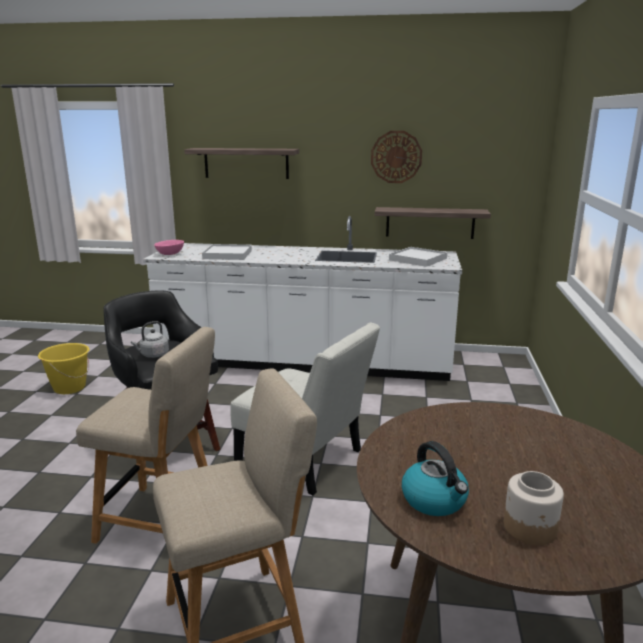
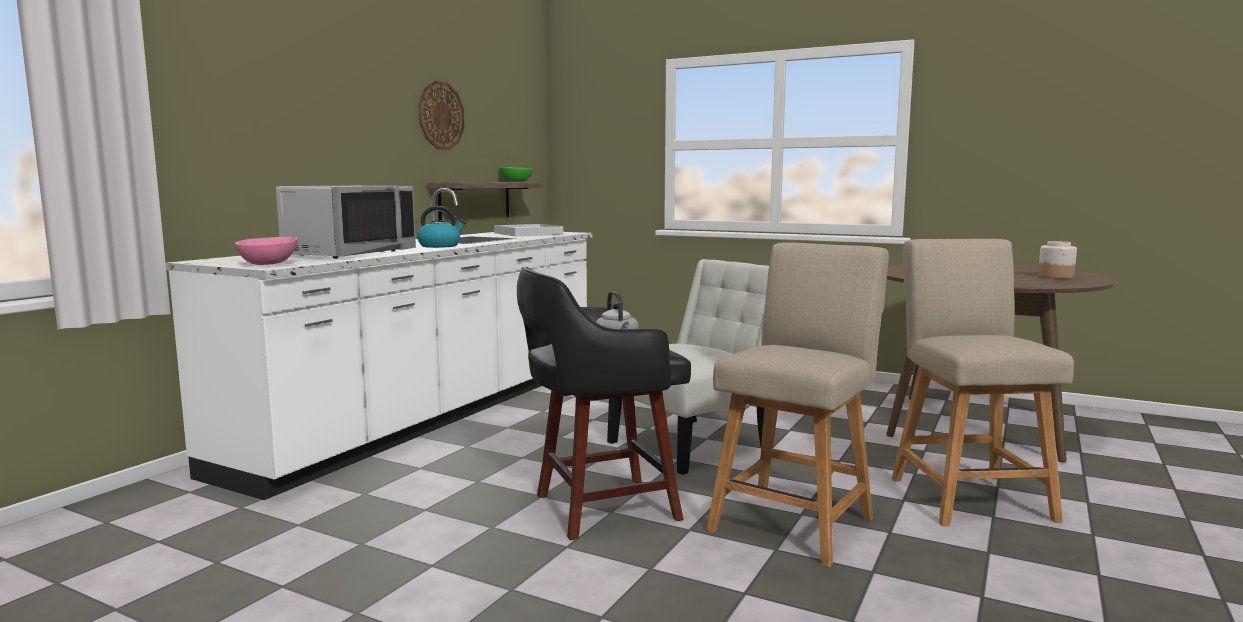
camera: 70 degrees left, 10 degrees down
(69, 388) = (234, 594): yellow bucket -> none
(227, 254) = (349, 254): white tray -> grey microwave
(246, 163) = (264, 110): shelf -> none
(435, 500) = (1033, 282): kettle -> kettle (440, 246)
(471, 210) = (516, 181): none -> green bowl

